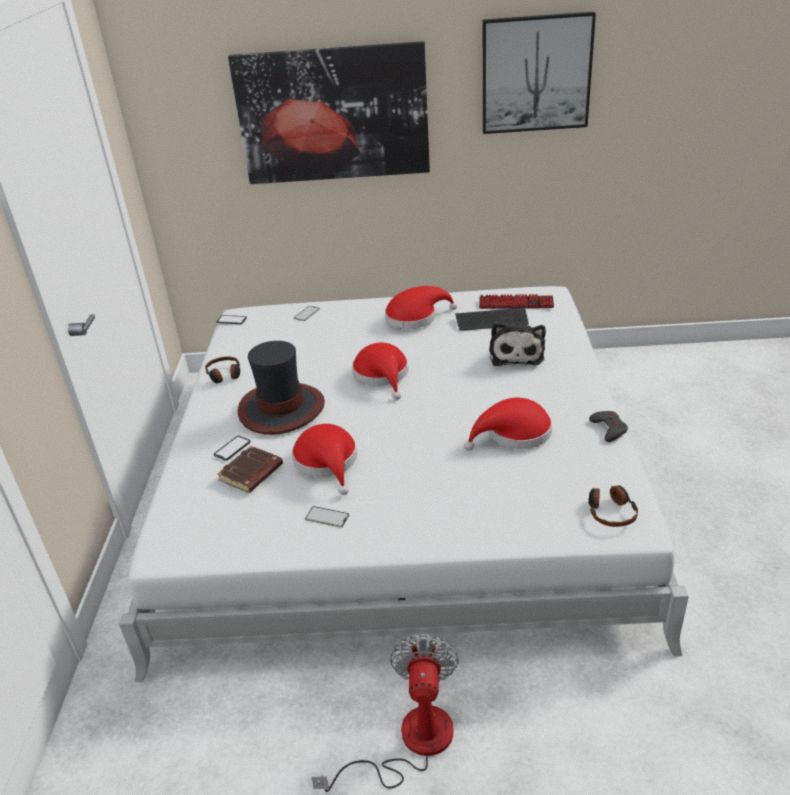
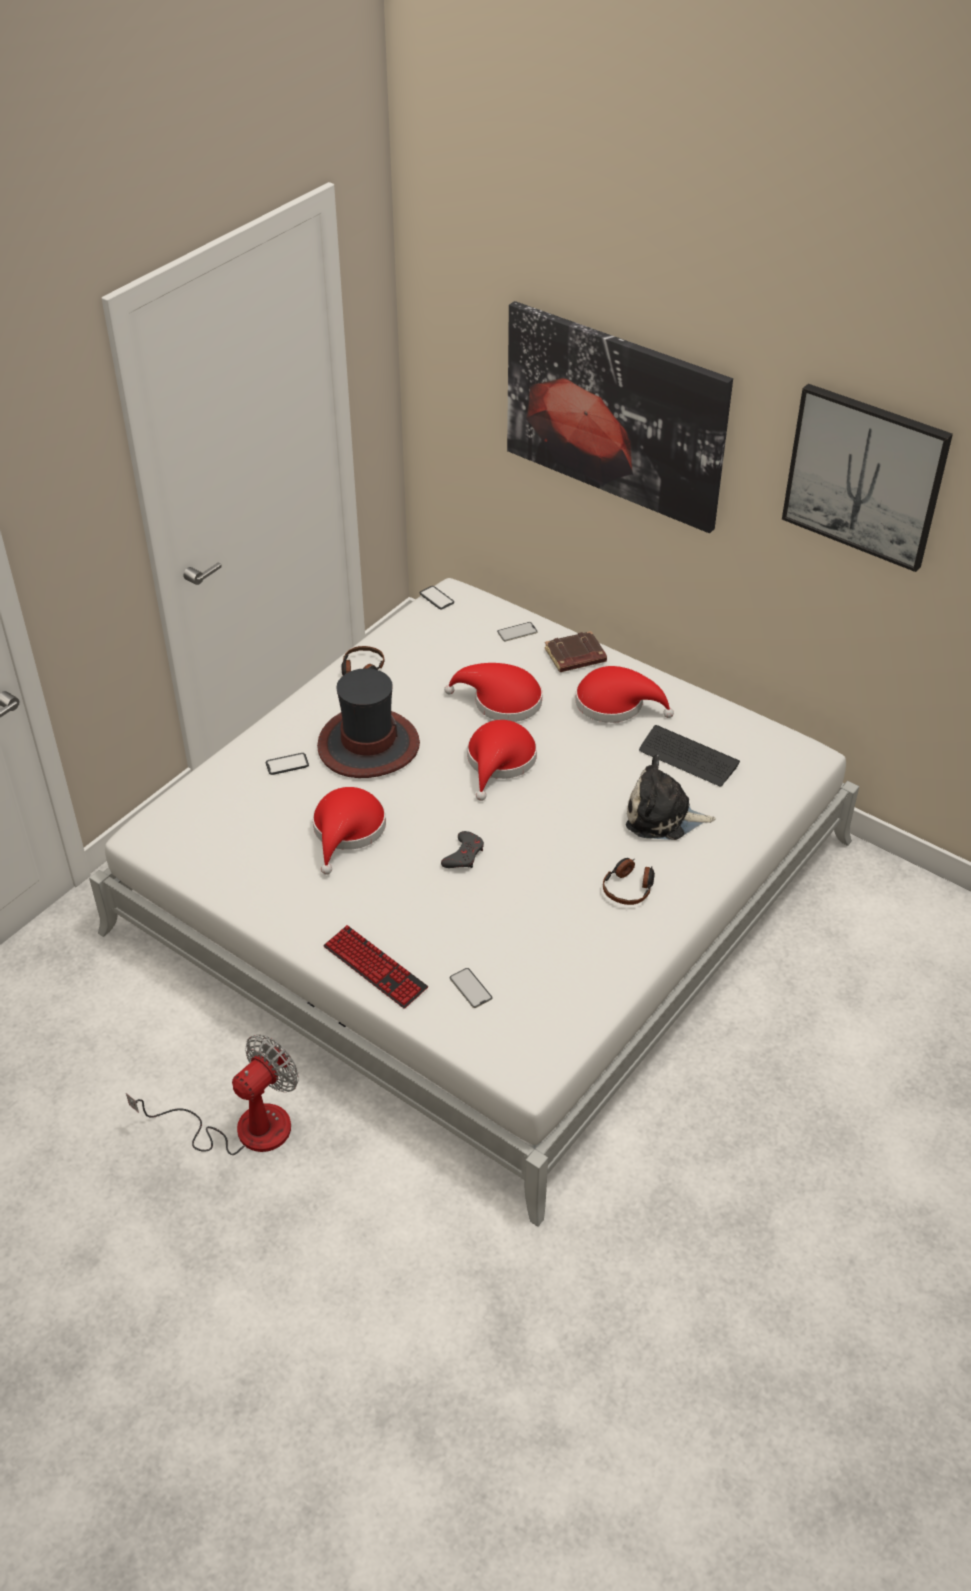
camera: 35 degrees right, 10 degrees up
(251, 474) = (276, 802): brown book -> brown book (575, 657)
(327, 517) = (292, 886): phone -> phone (470, 988)
(514, 433) = (543, 908): red hat -> red hat (501, 701)
(516, 303) = (745, 749): keyboard -> keyboard (375, 968)
(516, 354) = (663, 817): plush toy -> plush toy turned 60 degrees clockwise
(609, 429) = (640, 962): grey game controller -> grey game controller (464, 855)
(610, 512) = (525, 1043): headphones -> headphones (629, 887)

